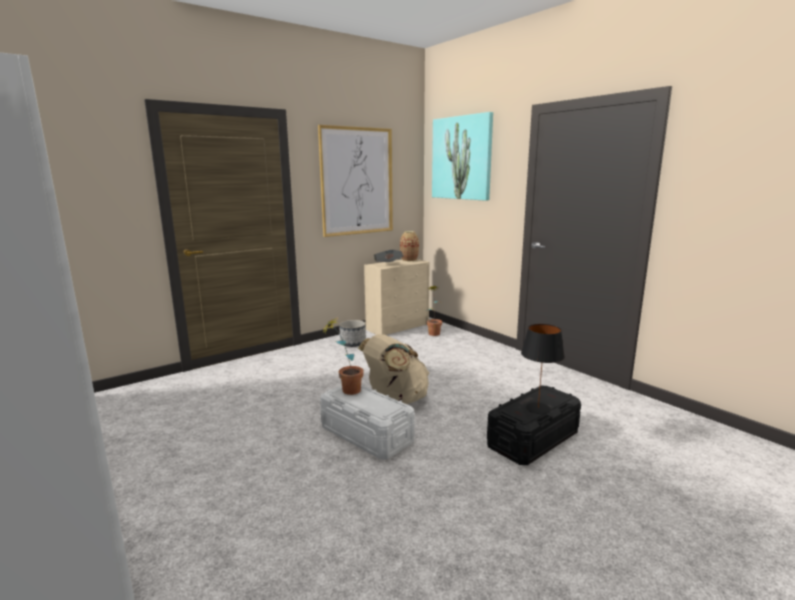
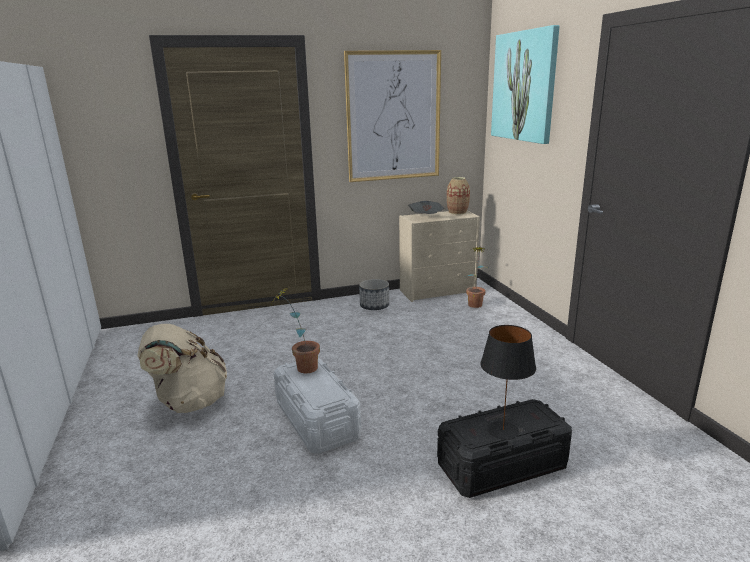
camera: 20 degrees right, 5 degrees up
(395, 399) = (375, 382): beige backpack -> beige backpack (189, 402)

